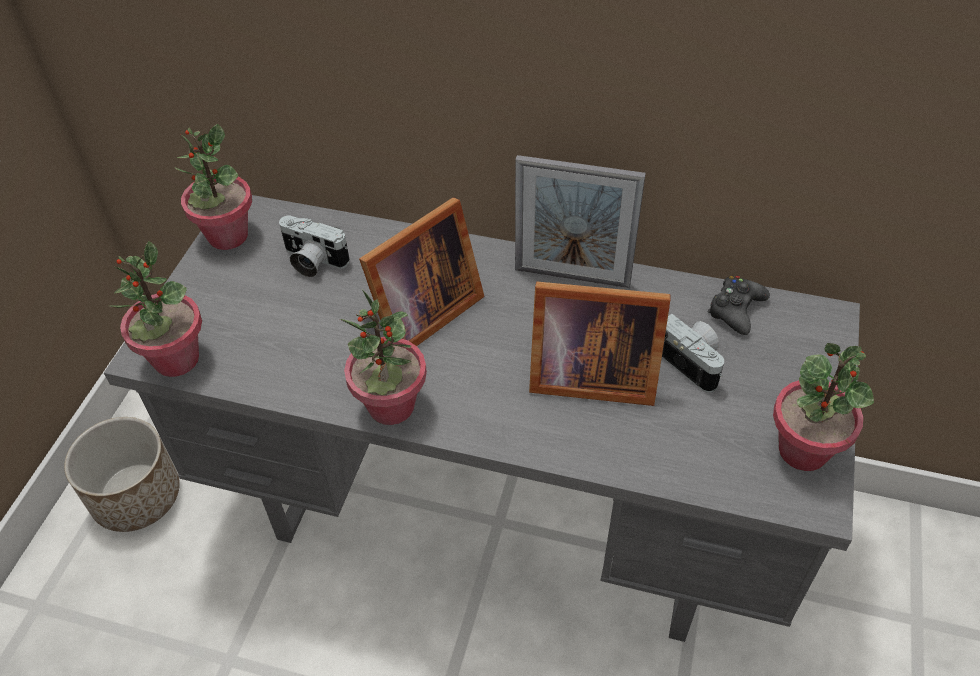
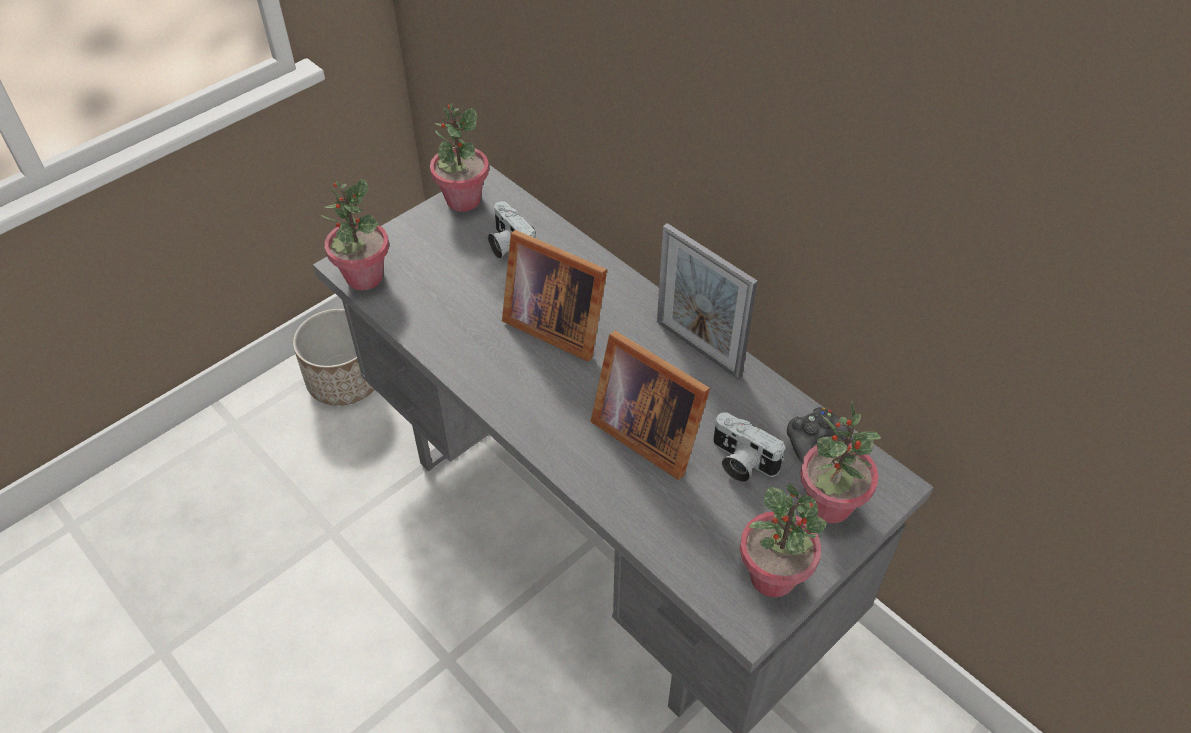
camera: 30 degrees right, 0 degrees up
(391, 406) = (483, 382): potted plant -> potted plant (829, 505)
(419, 316) = (554, 324): picture frame -> picture frame turned 45 degrees clockwise
(692, 361) = (740, 462): camera -> camera turned 135 degrees clockwise

